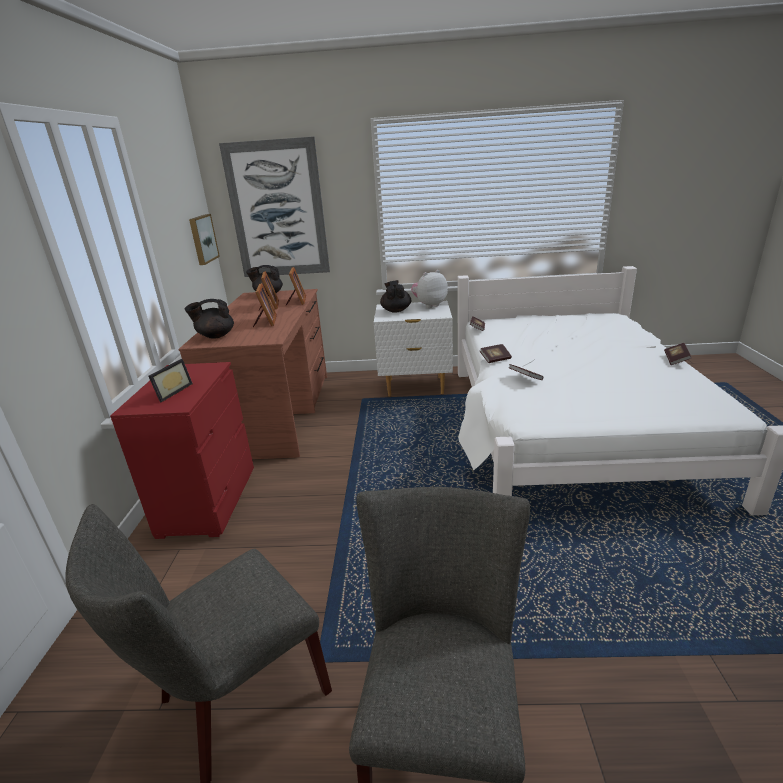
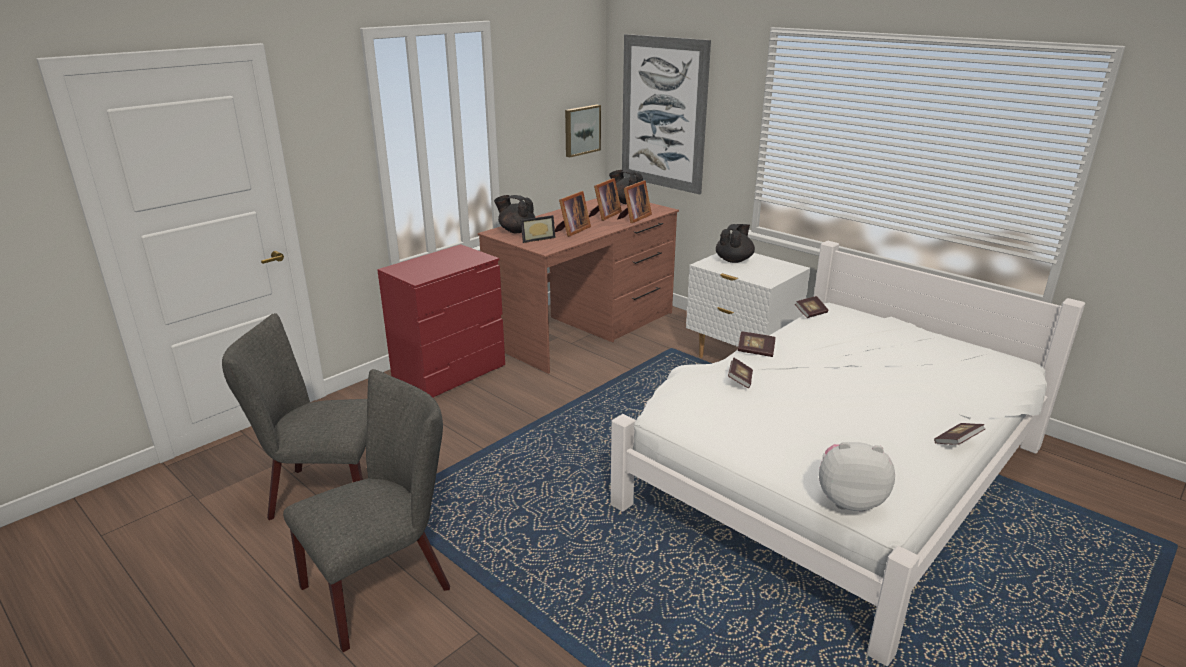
camera: 40 degrees right, 0 degrees up
(171, 392) = (429, 267): picture frame -> picture frame (537, 238)
(429, 305) = (779, 266): plush toy -> plush toy (849, 500)

